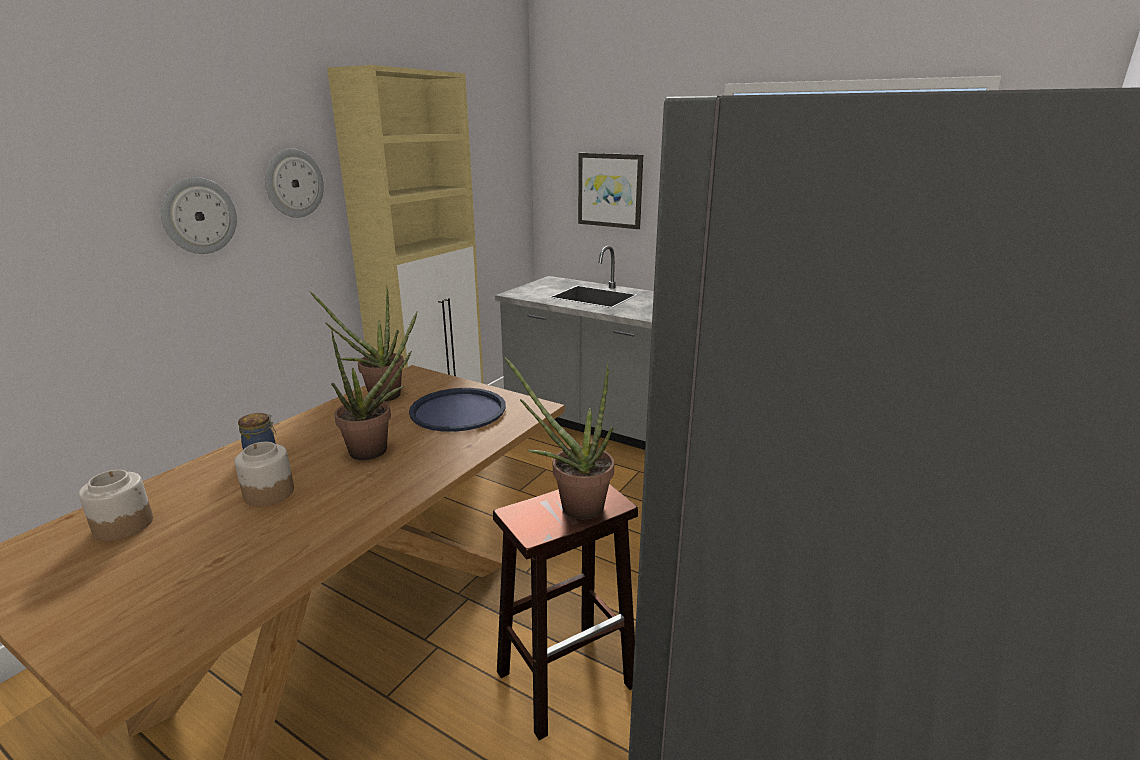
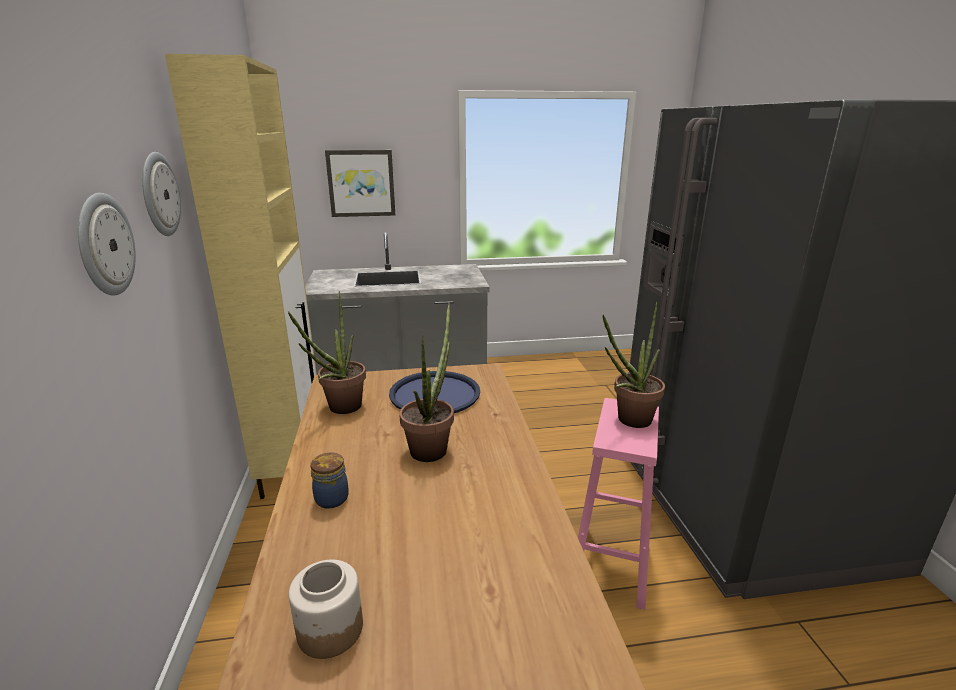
camera: 40 degrees left, 0 degrees up
(269, 493) = (415, 522): jar -> none
(567, 678) = (609, 563): brown stool -> pink stool

